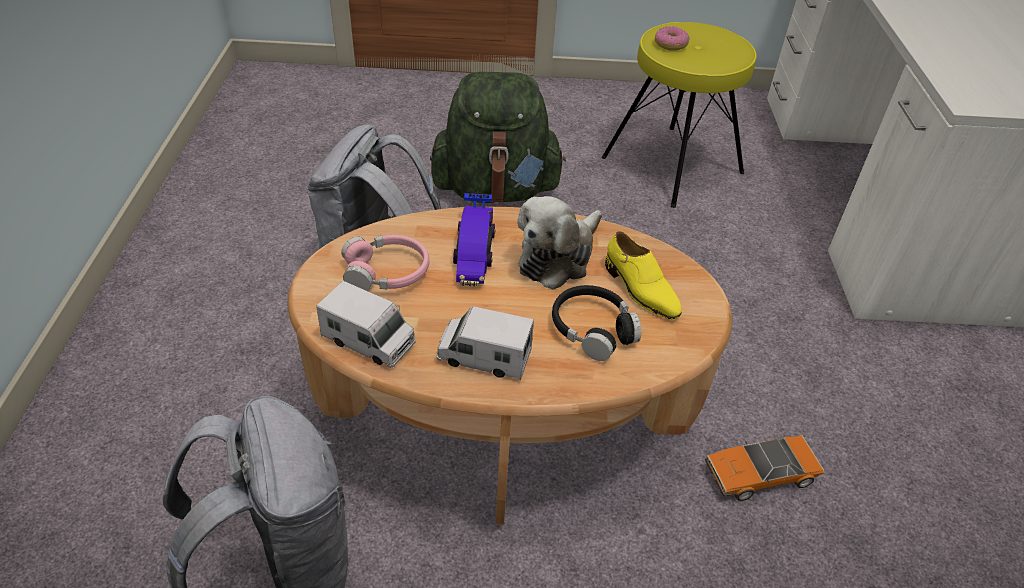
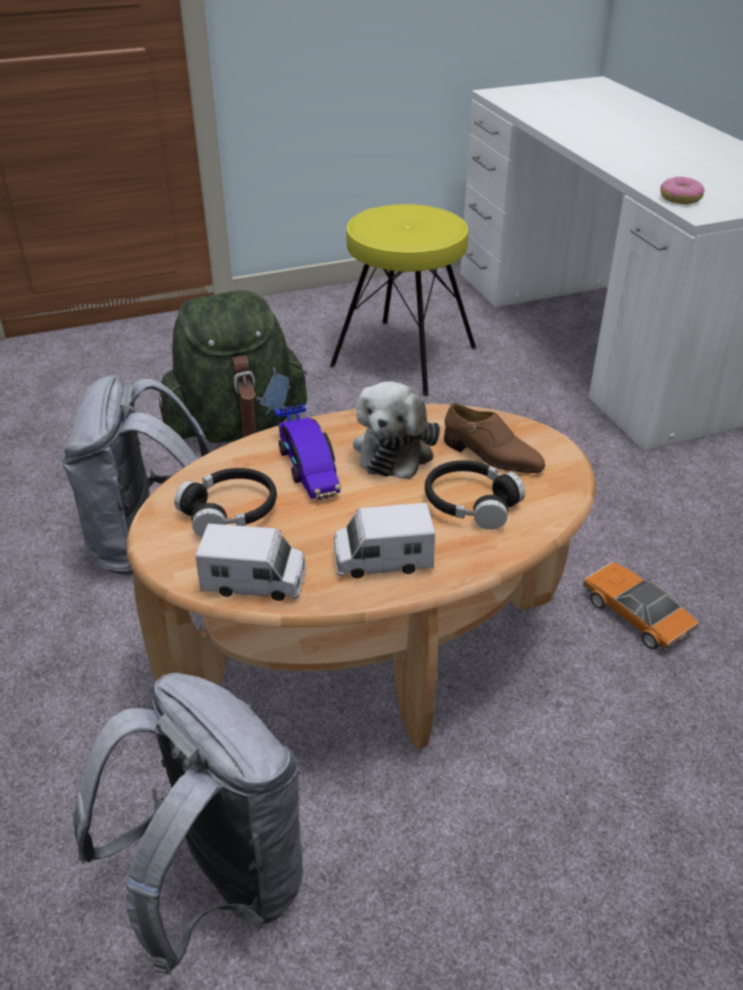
camera: 20 degrees left, 5 degrees down
(387, 272) = (230, 511): pink headphones -> black headphones
(640, 290) = (492, 456): yellow shoe -> brown shoe
(670, 44) = (381, 229): donut -> donut (680, 198)
(759, 474) = (636, 614): toy car -> toy car turned 90 degrees clockwise

